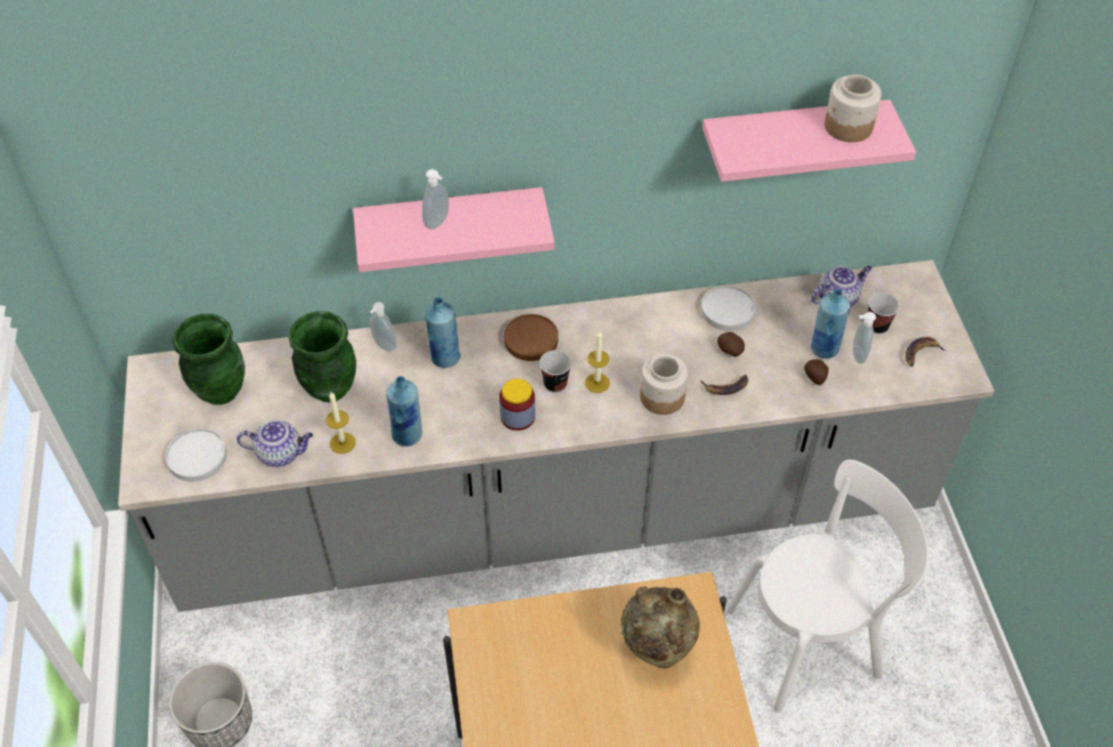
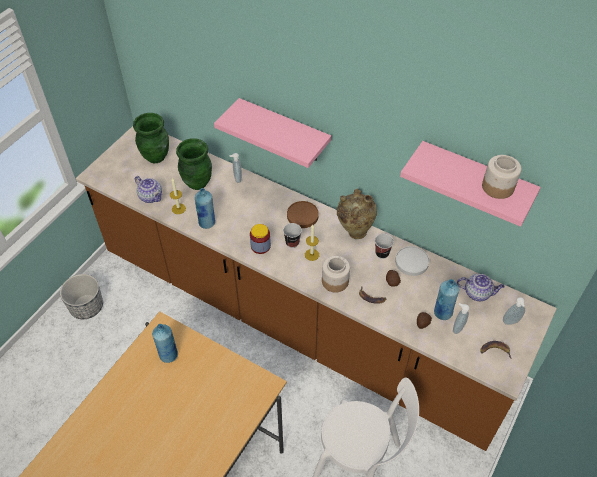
camera: 40 degrees right, 0 degrees up
(196, 457) = (120, 177): white plate -> none
(438, 223) = (266, 125): soap dispenser -> soap dispenser (511, 322)
(445, 357) = (257, 200): blue bottle -> blue bottle (168, 355)
(556, 513) = (298, 319): grey counter -> brown counter
(656, 652) = (223, 397): beige vase -> beige vase (354, 231)
(877, 326) = (485, 321): cup -> cup (382, 253)

